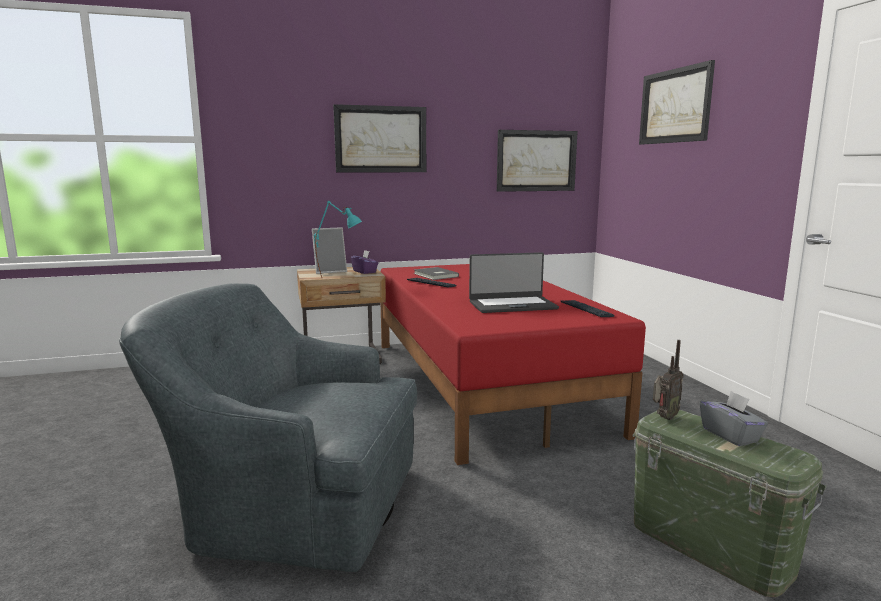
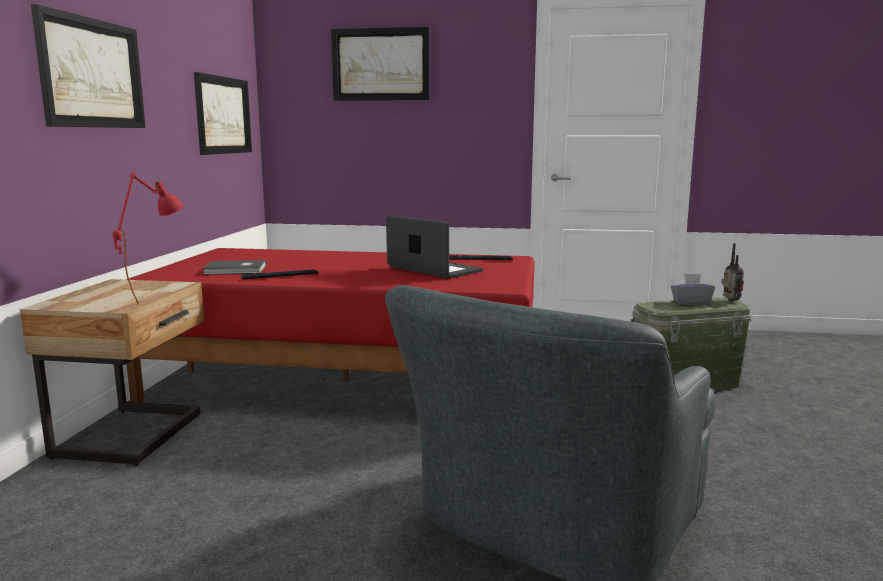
camera: 65 degrees left, 0 degrees up
(330, 271) = (95, 296): picture frame -> none
(339, 277) = (155, 296): turquoise table lamp -> red table lamp
(365, 272) = (148, 285): purple tissue box -> none
(512, 305) = (433, 269): laptop -> laptop turned 60 degrees counterclockwise
(664, 417) = (656, 307): radio -> radio (730, 301)

